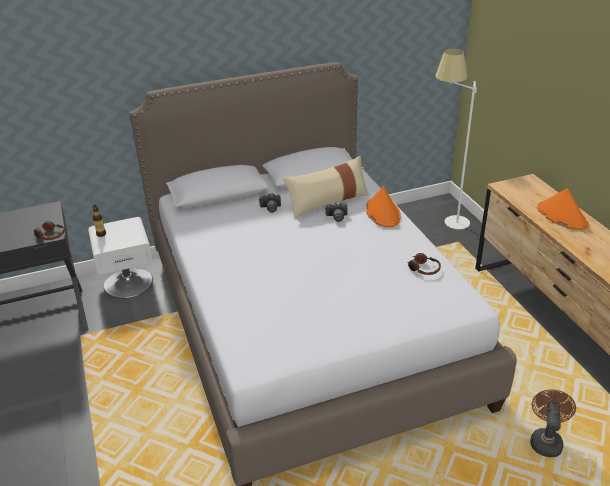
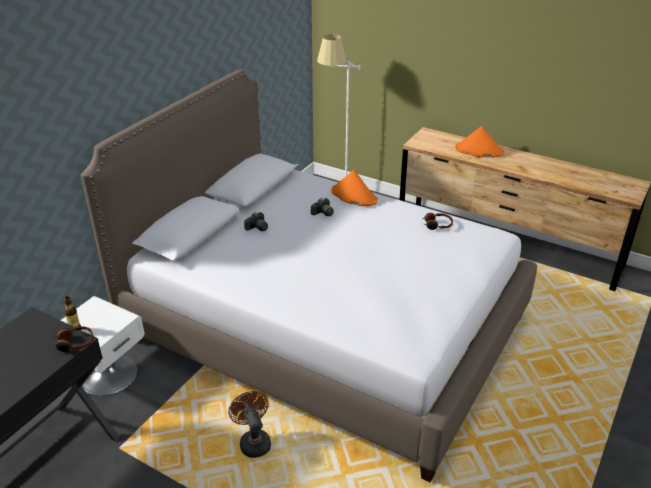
camera: 40 degrees left, 0 degrees up
(328, 202) = (299, 204): beige pillow -> none
(545, 440) = (565, 320): brown fan -> brown fan (253, 441)

